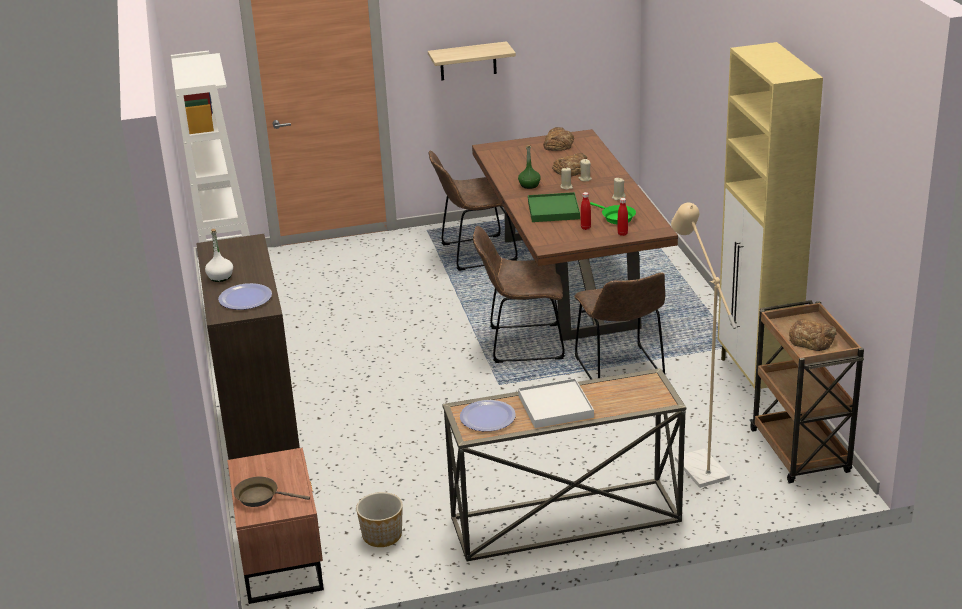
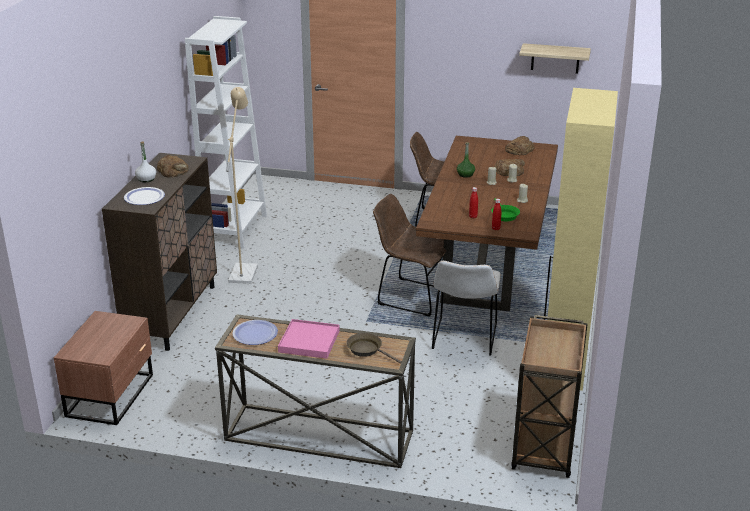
camera: 25 degrees right, 0 degrees up
(261, 497) = (88, 342): brown frying pan -> brown frying pan (367, 350)
(381, 536) = (187, 402): planter -> none
(468, 61) = (471, 69): shelf -> shelf (555, 58)
(553, 210) = (463, 197): green tray -> none
(555, 406) = (309, 341): white tray -> pink tray
(621, 371) = (464, 339): brown chair -> white chair
(696, 463) = (454, 428): beige floor lamp -> beige floor lamp (244, 270)
(811, 339) = (553, 352): bread -> bread (173, 170)

